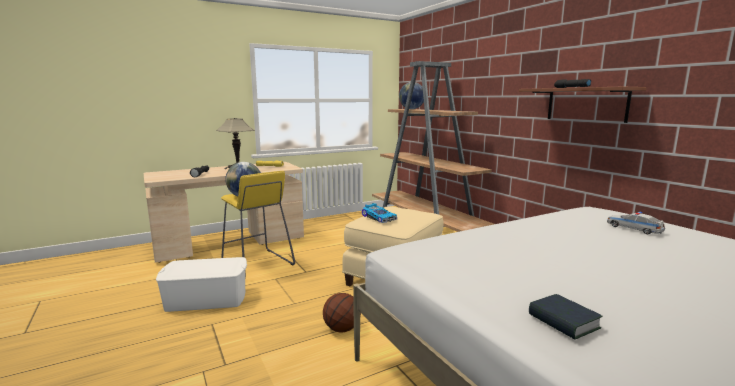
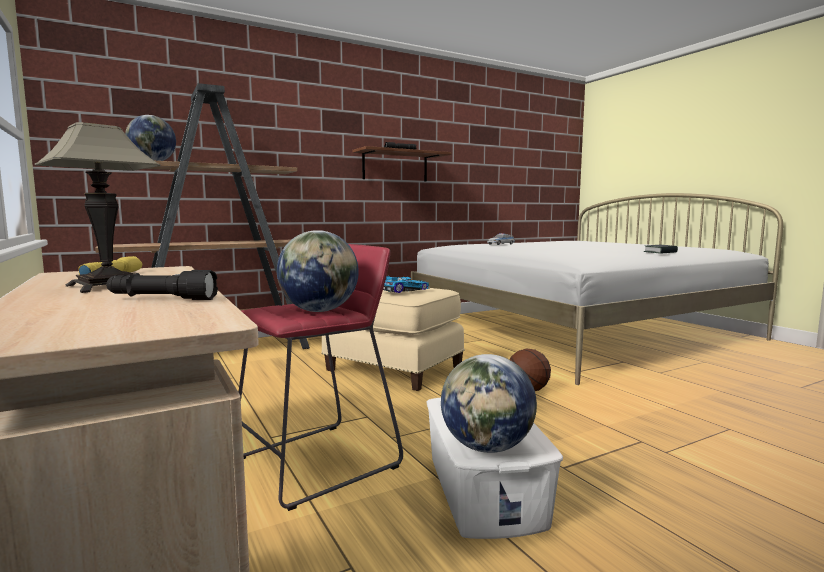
camera: 90 degrees left, 5 degrees down
(179, 265) = (487, 447): none -> globe
(257, 264) = (317, 462): yellow stool -> red stool

